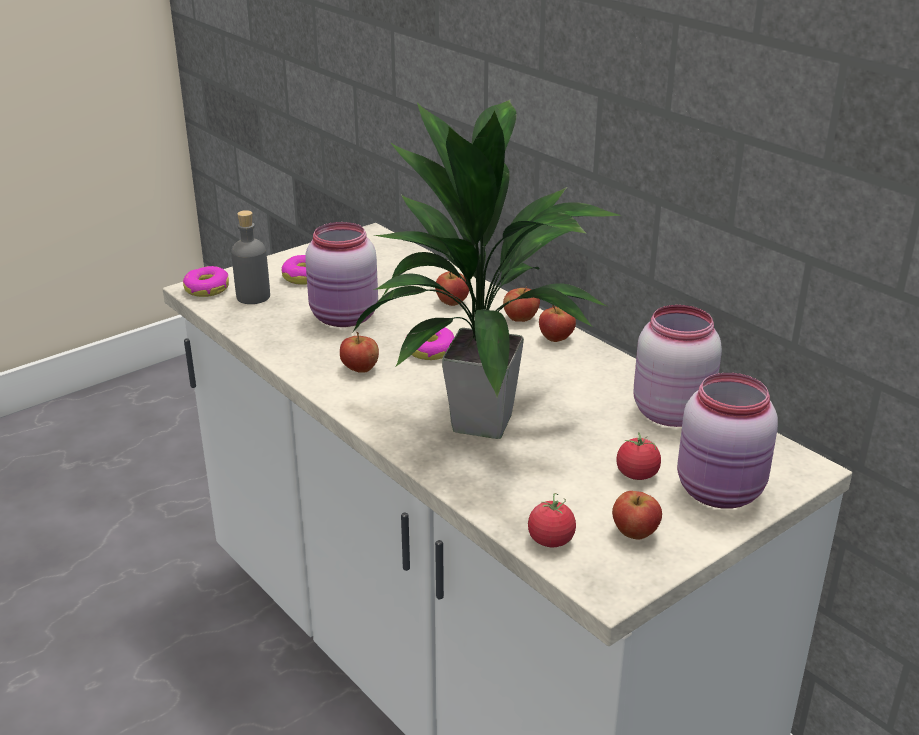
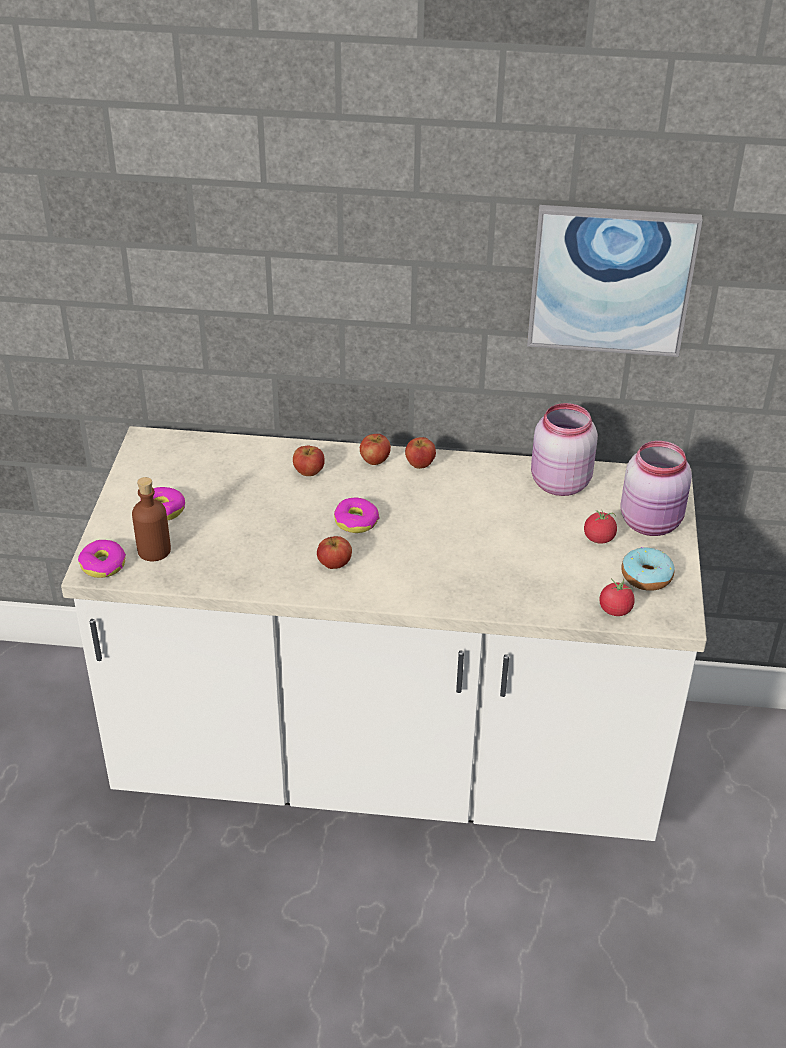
camera: 45 degrees left, 10 degrees up
(253, 296) = (154, 550): grey bottle -> brown bottle
(345, 318) = (255, 529): pink jar -> none
(484, 421) = (470, 555): potted plant -> none
(634, 532) = (646, 576): apple -> donut
(786, 156) = (611, 280): none -> picture

